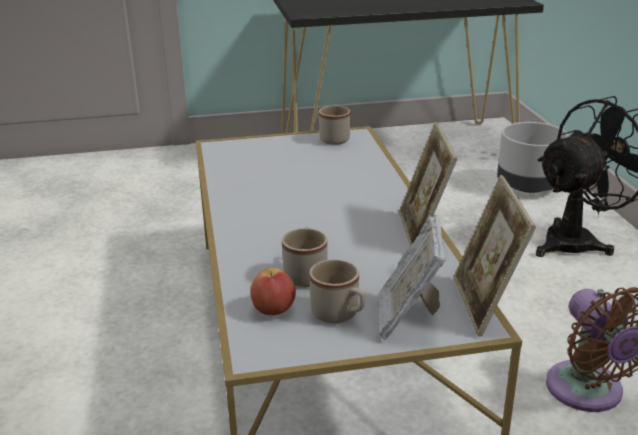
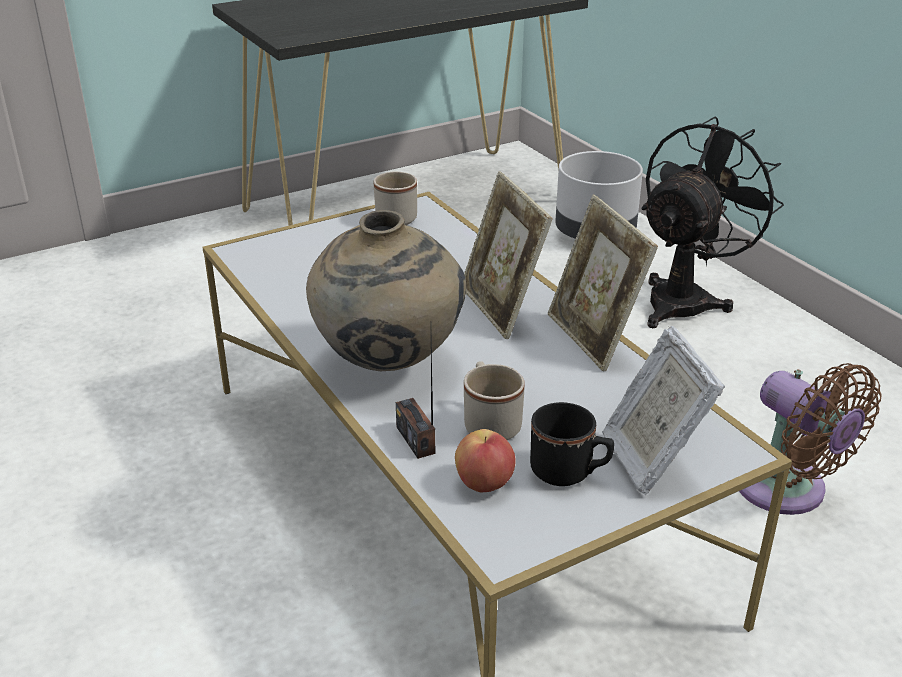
camera: 20 degrees left, 5 degrees up
(247, 274) = (416, 440): none -> radio
(264, 226) = (390, 364): none -> beige vase
(340, 315) = (569, 473): beige mug -> black mug
(485, 305) = (725, 423): picture frame -> picture frame (501, 309)

